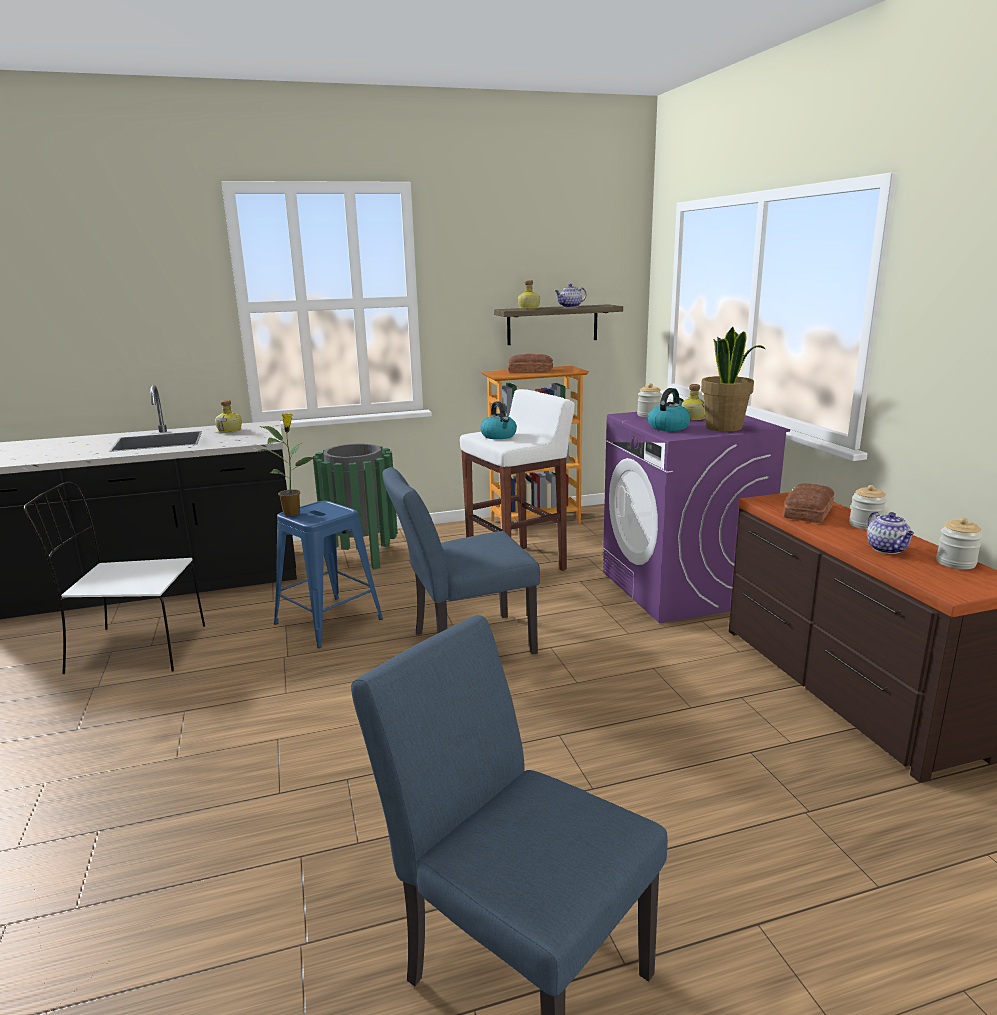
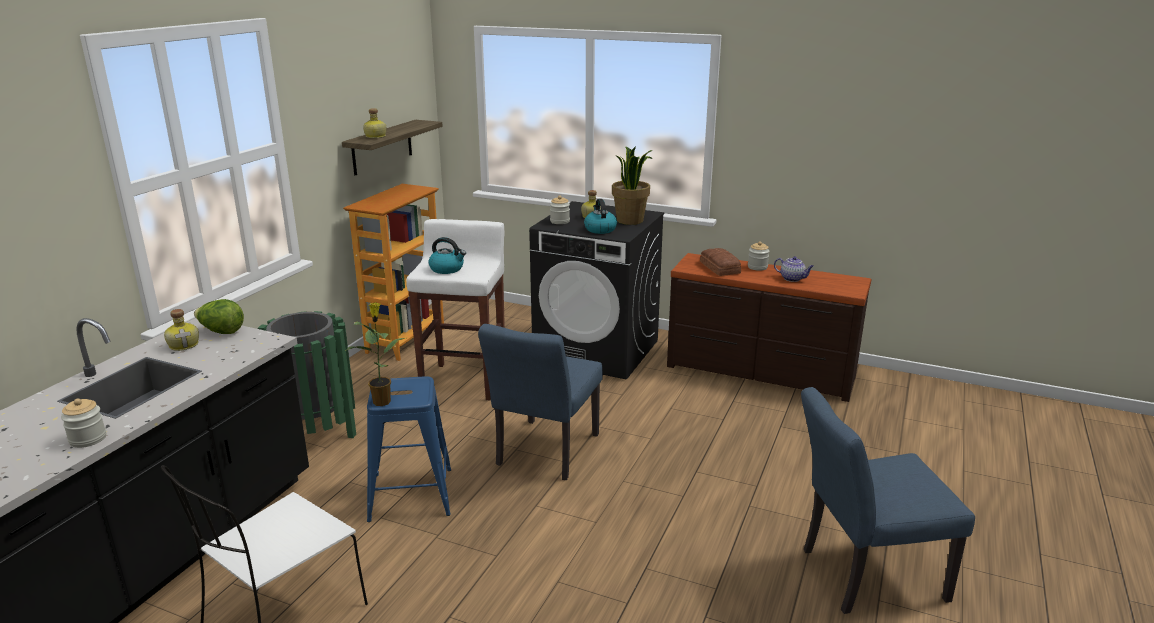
camera: 50 degrees left, 5 degrees up
(262, 429) = (221, 332): none -> lettuce
(530, 370) = (388, 197): bread -> none
(570, 307) = (403, 129): teapot -> none
(682, 588) = (597, 350): purple washing machine -> black washing machine
(955, 563) = (826, 276): jar -> jar (88, 439)

